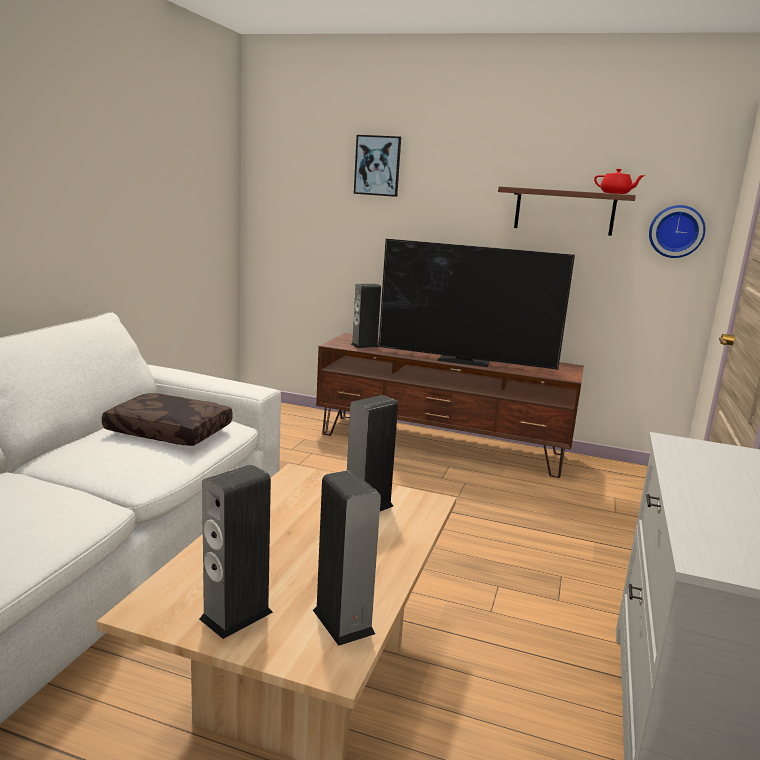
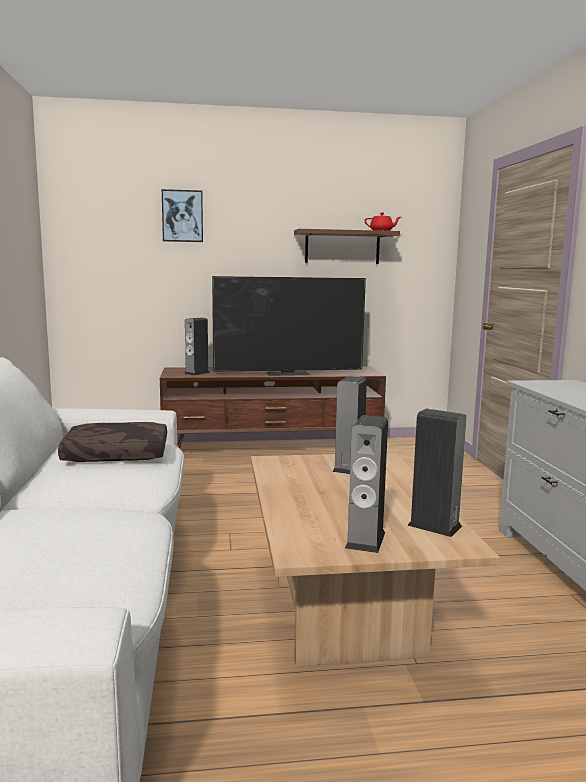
camera: 25 degrees left, 5 degrees down
(676, 231) = (422, 257): wall clock -> none

